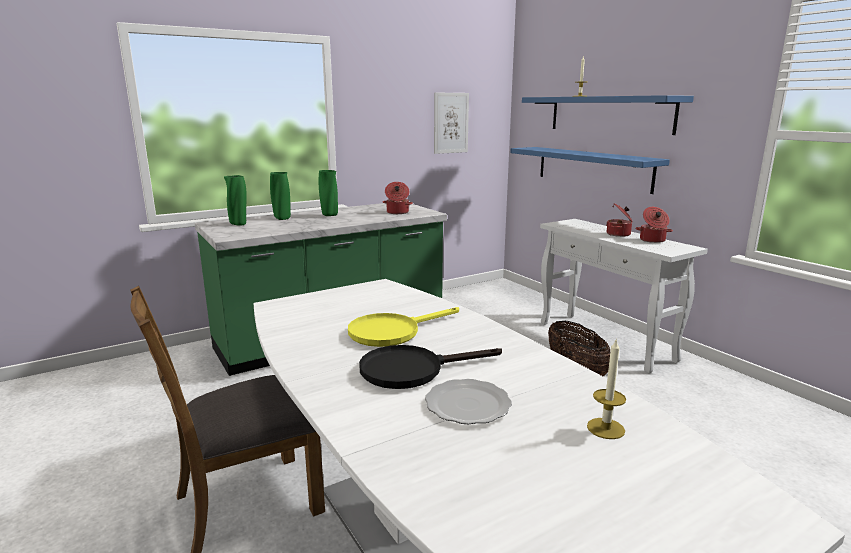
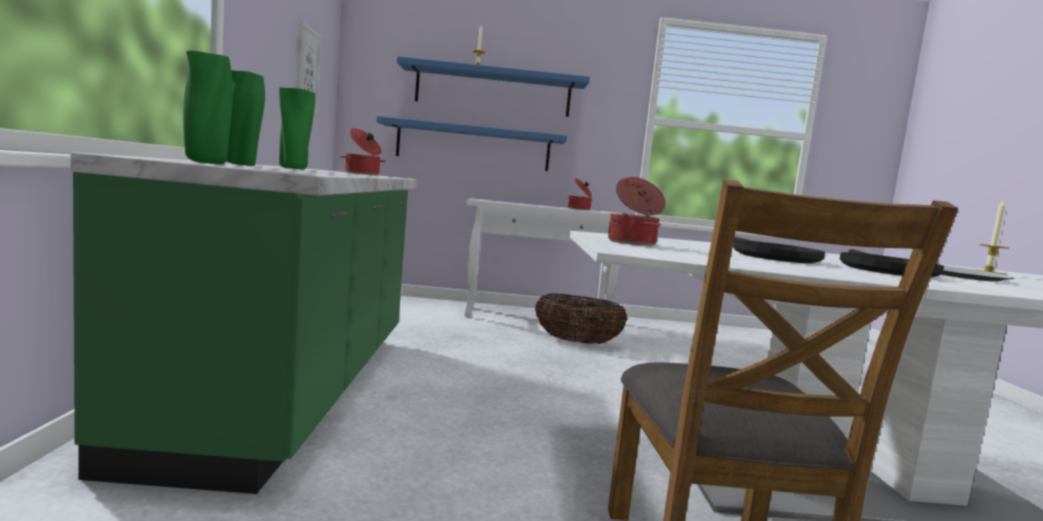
camera: 60 degrees left, 10 degrees down
(392, 332) = (769, 255): yellow frying pan -> black frying pan
(619, 234) = (547, 206): cooking pot -> cooking pot (633, 243)

